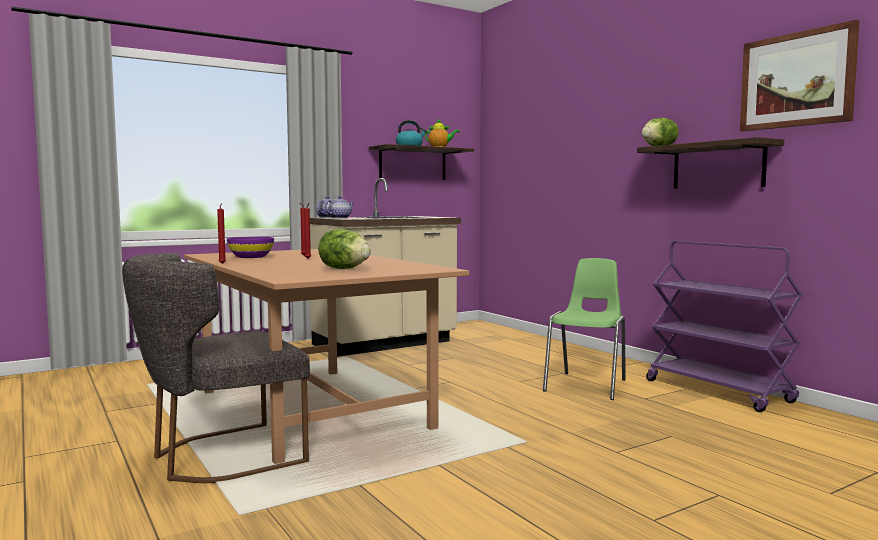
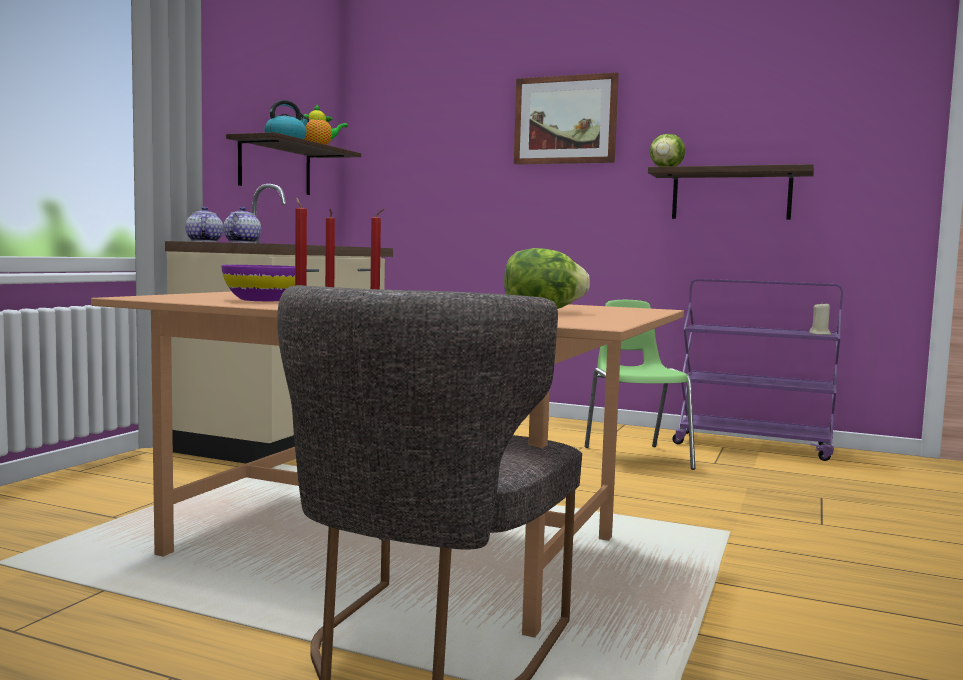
camera: 35 degrees left, 0 degrees up
(761, 294) = (820, 334): none -> beige candle
(796, 80) = (828, 108): picture -> picture (565, 120)

